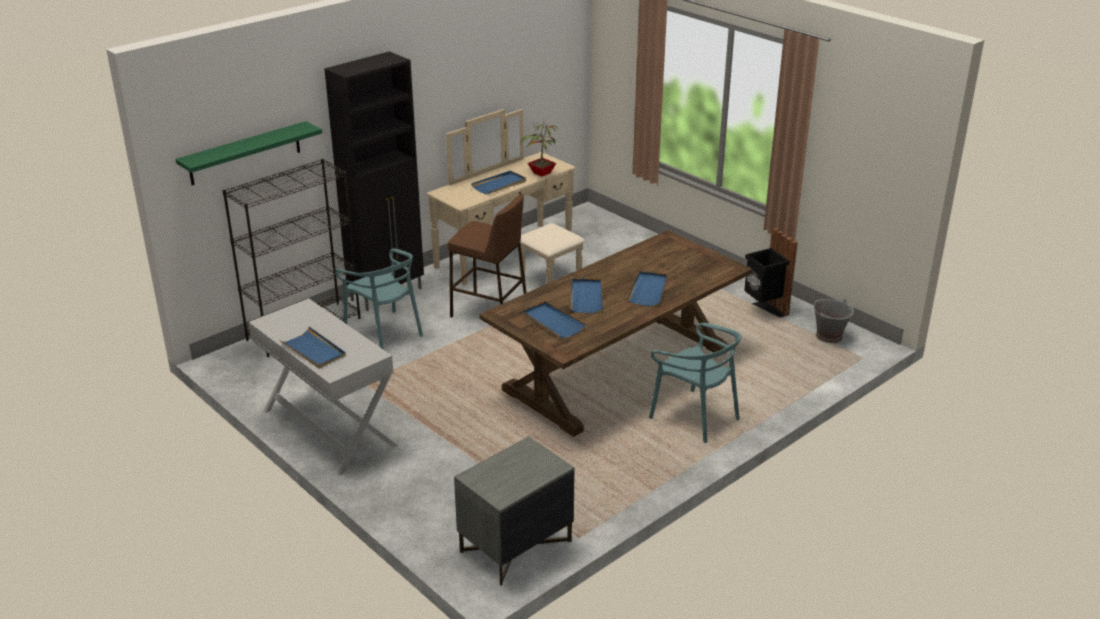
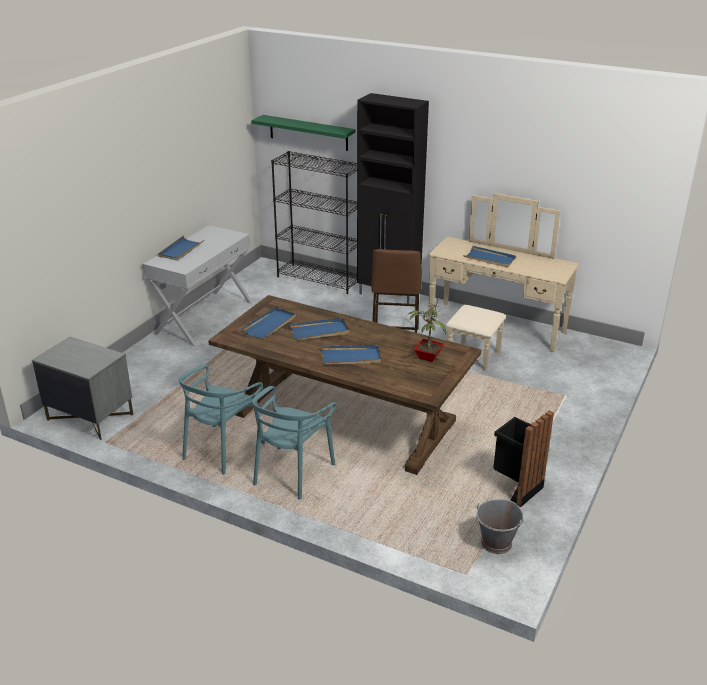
camera: 70 degrees right, 0 degrees up
(384, 332) = (334, 307): turquoise chair -> turquoise chair (222, 449)
(541, 173) = (531, 271): potted plant -> potted plant (427, 357)

